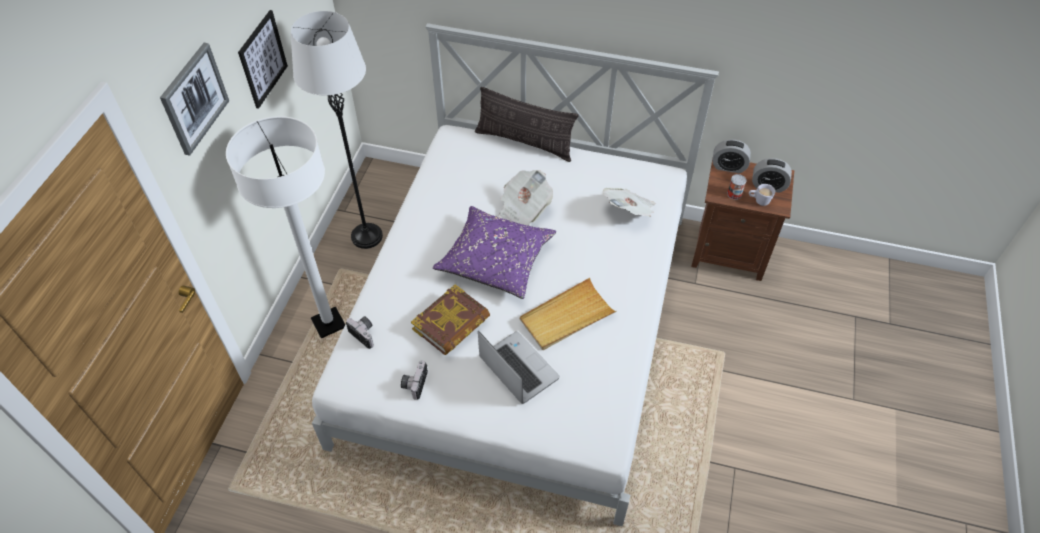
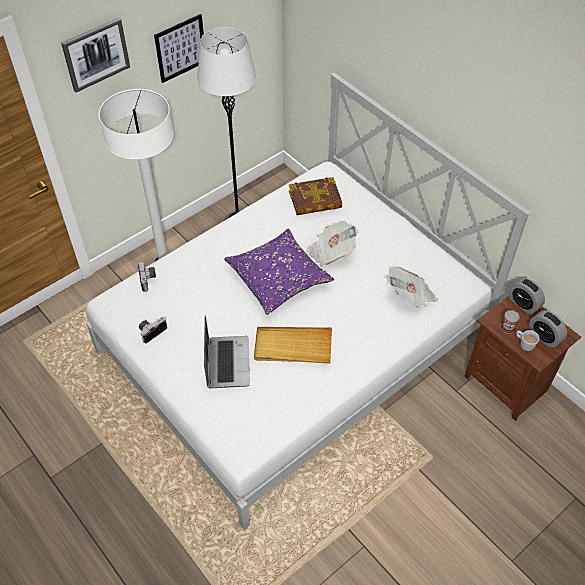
camera: 35 degrees right, 0 degrees up
(451, 324) = (208, 305): book -> book (315, 200)
(524, 142) = (377, 203): pillow -> none

